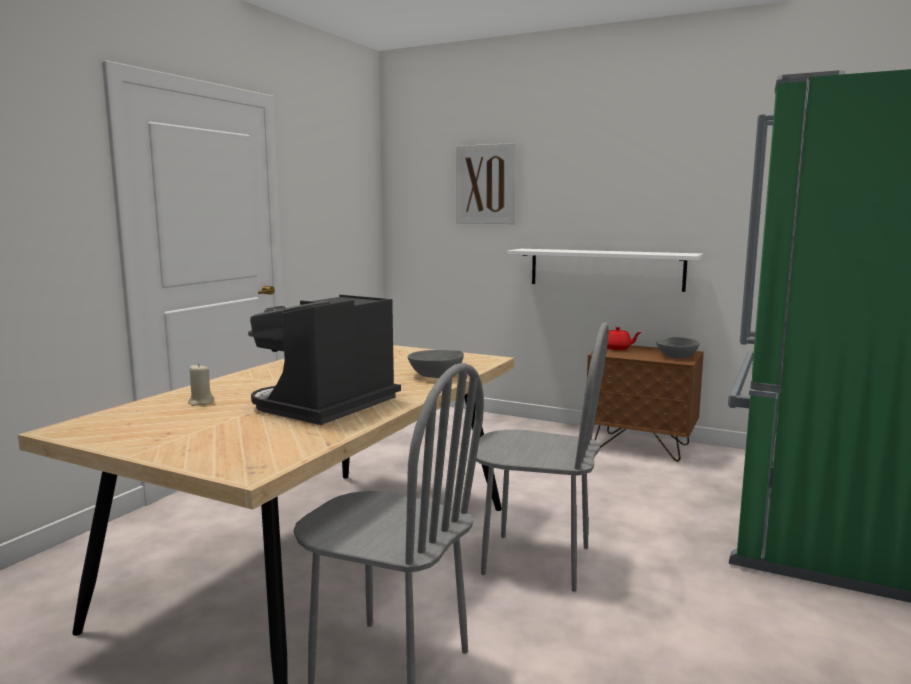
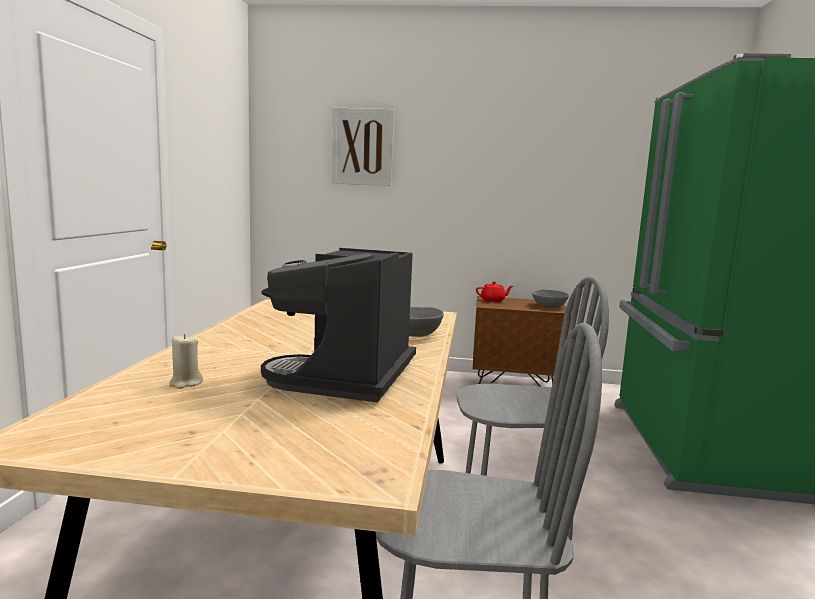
camera: 20 degrees left, 0 degrees up
(605, 269) = (477, 229): white shelf -> none

